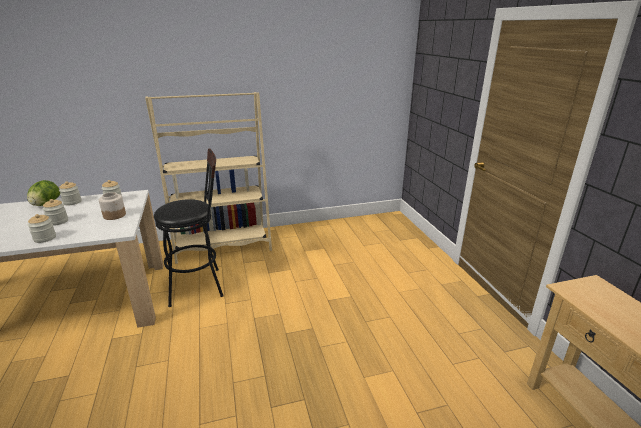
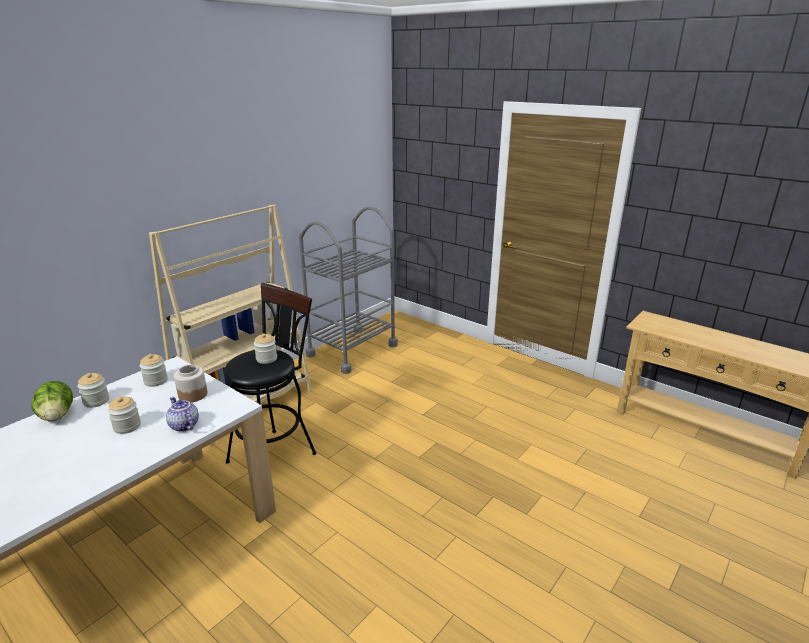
camera: 35 degrees left, 0 degrees up
(45, 238) = (150, 447): jar -> jar (266, 359)
(79, 232) = (183, 426): none -> teapot
(332, 231) = (352, 350): none -> grey cart

